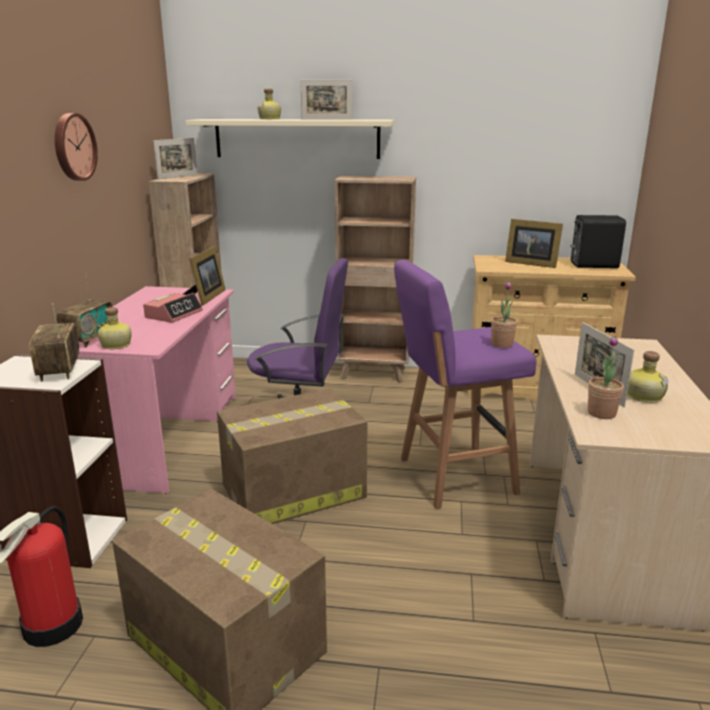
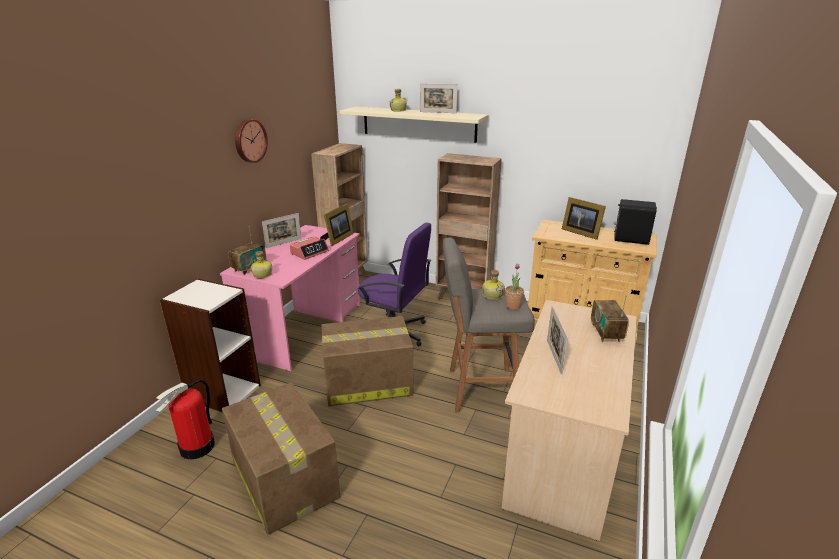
camera: 15 degrees right, 5 degrees up
(59, 370) = (215, 295): radio -> radio (606, 333)
(178, 177) = (334, 149): picture frame -> picture frame (284, 243)
(453, 476) = (479, 389): purple stool -> grey stool
(601, 413) = (541, 377): potted plant -> none
(643, 395) = (584, 367): bottle -> bottle (492, 295)

